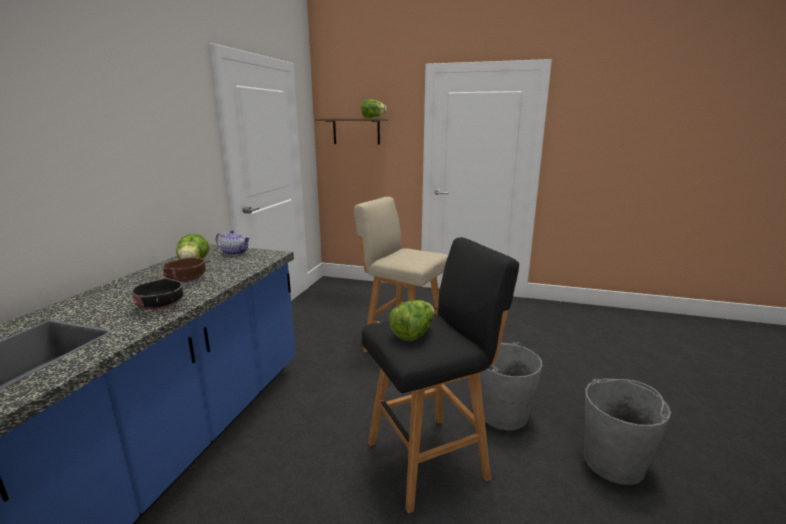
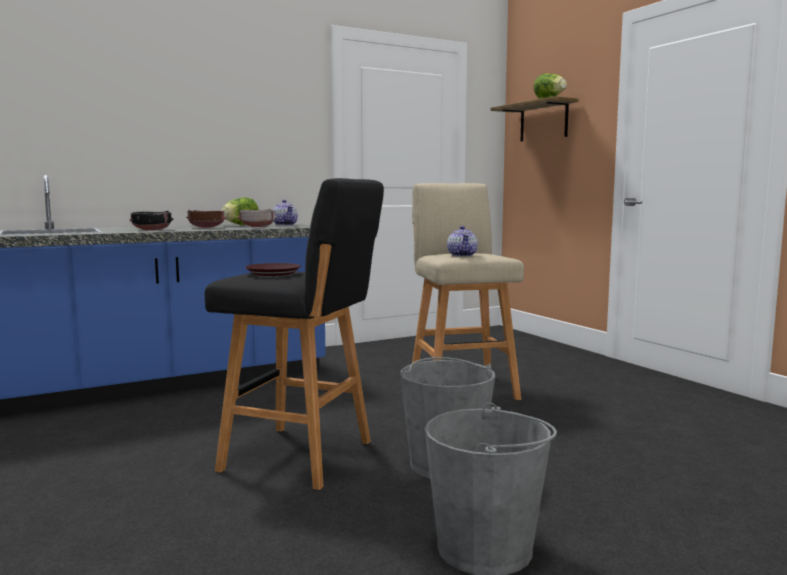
camera: 45 degrees right, 10 degrees down
(231, 265) = (257, 226): none -> grey bowl
(413, 334) = (272, 273): lettuce -> brown plate
(417, 258) = (462, 255): none -> teapot

